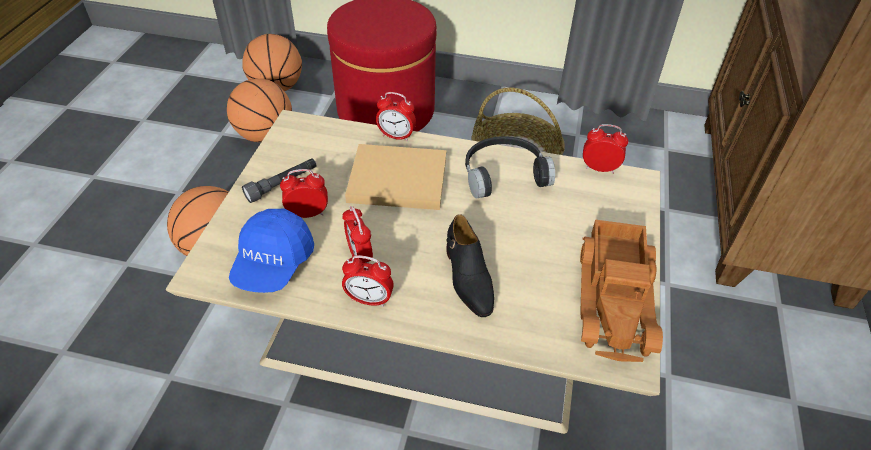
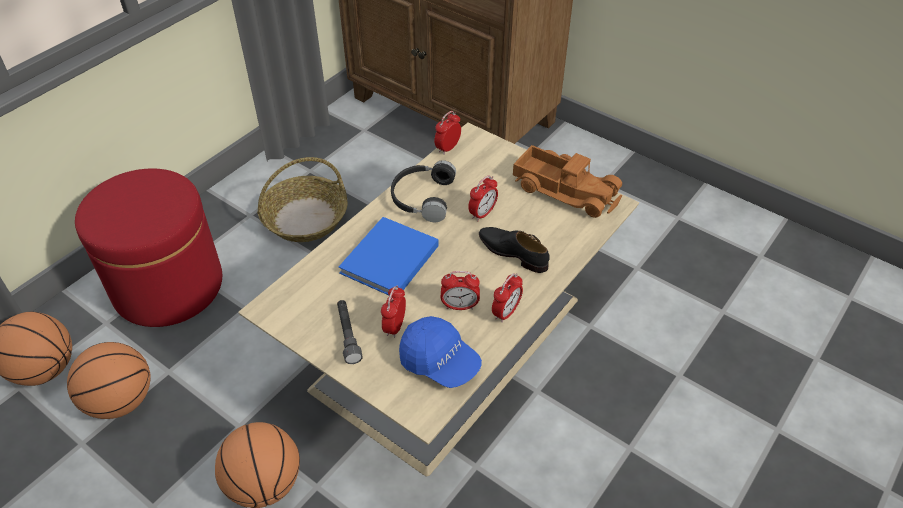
camera: 65 degrees left, 0 degrees up
(394, 179) = (388, 261): beige book -> blue book
(396, 136) = (335, 244): alarm clock -> alarm clock (482, 213)
(468, 278) = (513, 253): black shoe -> black shoe turned 150 degrees counterclockwise

